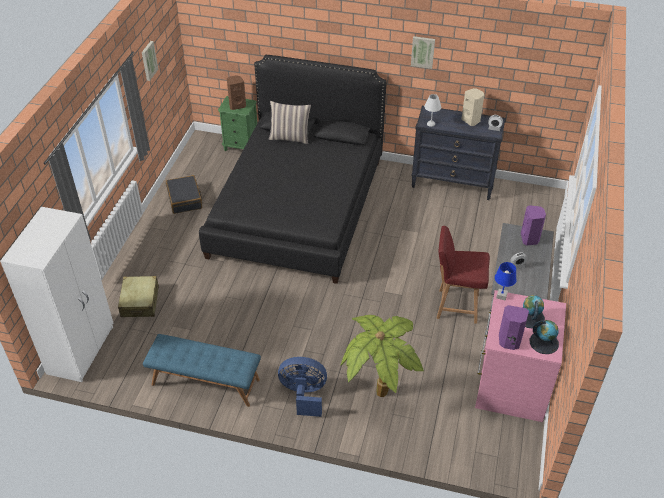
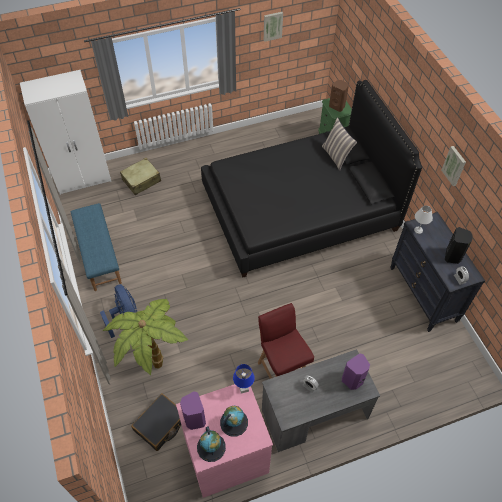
camera: 55 degrees right, 10 degrees up
(185, 199) = (250, 144): black suitcase -> black suitcase (160, 424)
(471, 120) = (453, 256): beige speaker -> black speaker

